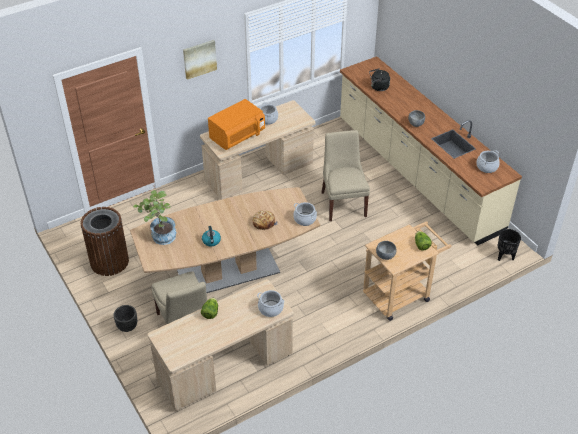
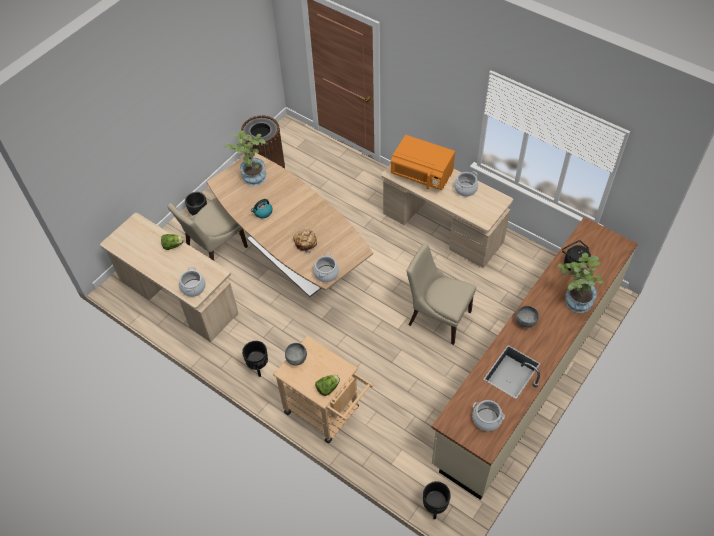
camera: 70 degrees right, 10 degrees up
(199, 59) = (433, 78): picture -> none
(335, 327) = (258, 367): none -> black planter
(343, 203) = (437, 317): beige chair -> beige chair turned 120 degrees counterclockwise
(409, 98) = (574, 301): none -> potted plant

